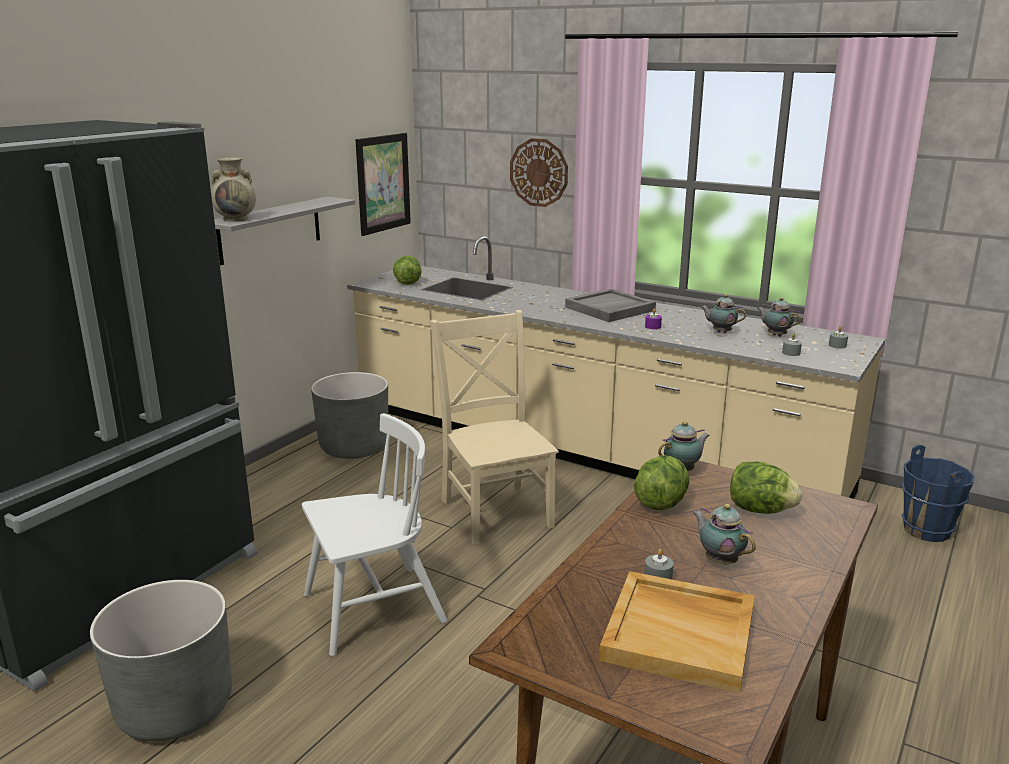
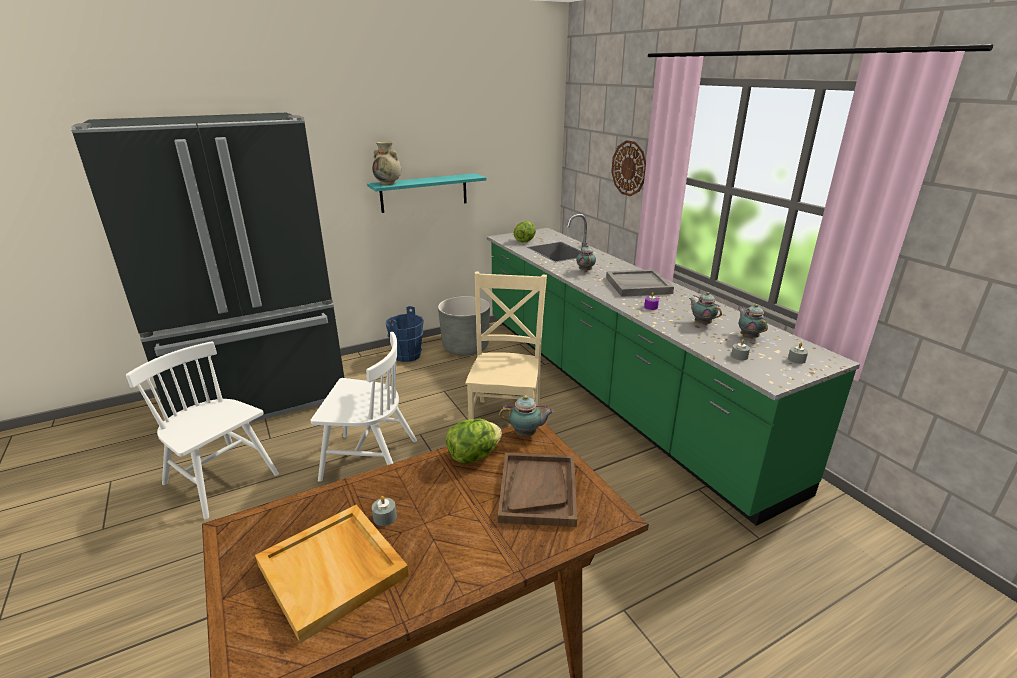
camera: 30 degrees right, 5 degrees up
(175, 707) = (221, 480): grey planter -> white chair
(270, 230) = (424, 193): grey shelf -> turquoise shelf
(383, 183) = (528, 167): picture -> none
(584, 449) = (612, 389): beige counter -> green counter
(719, 560) = (446, 521): teapot -> teapot (585, 270)
(760, 510) = (537, 490): lettuce -> brown tray
(927, 530) = (853, 556): blue bucket -> blue bucket (408, 356)

